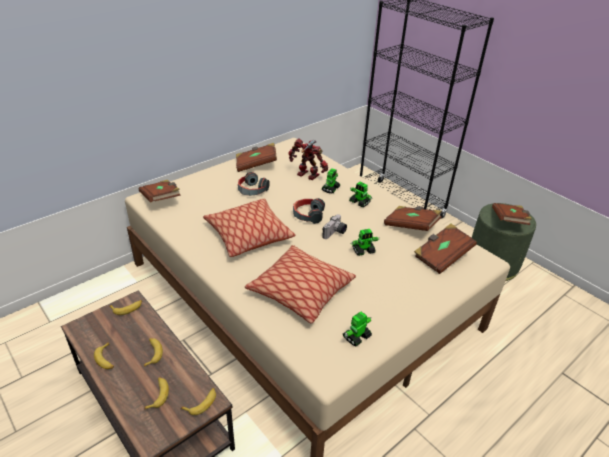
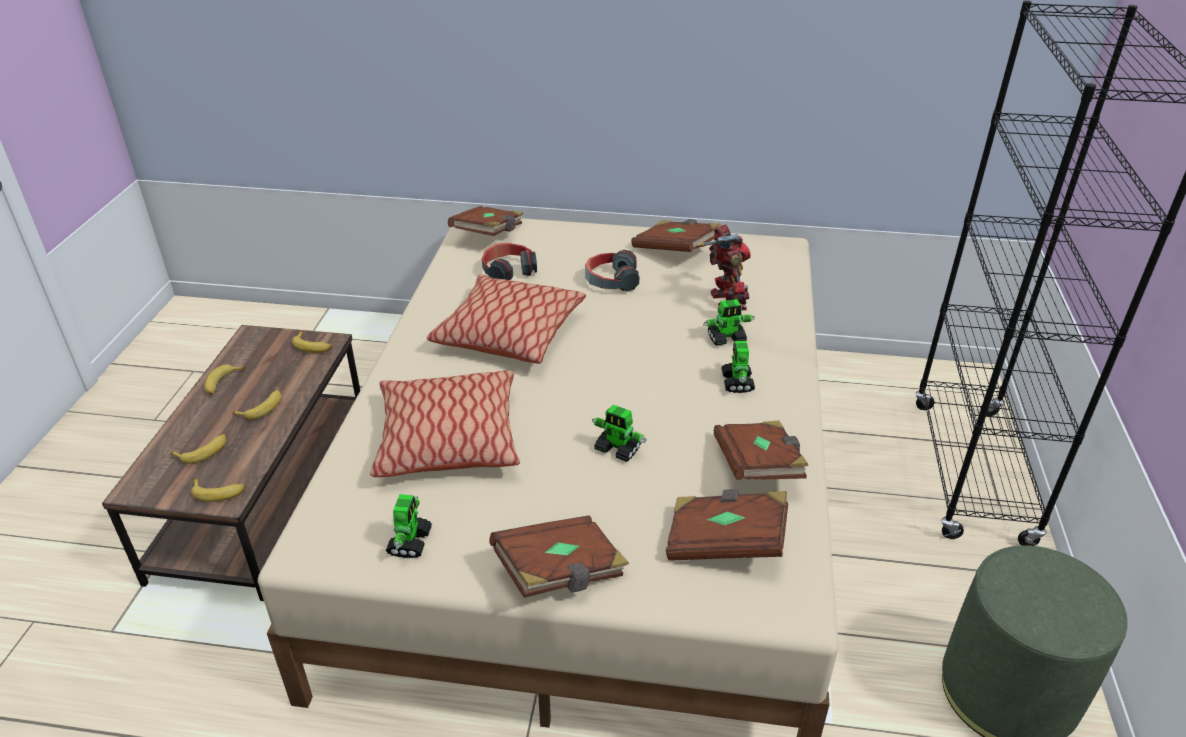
camera: 50 degrees right, 0 degrees up
(308, 215) = (626, 354): headphones -> headphones (508, 271)
(335, 233) = (621, 400): camera -> none
(356, 337) = (410, 541): toy robot -> toy robot turned 90 degrees clockwise
(509, 221) = (1039, 604): brown book -> brown book (560, 573)

